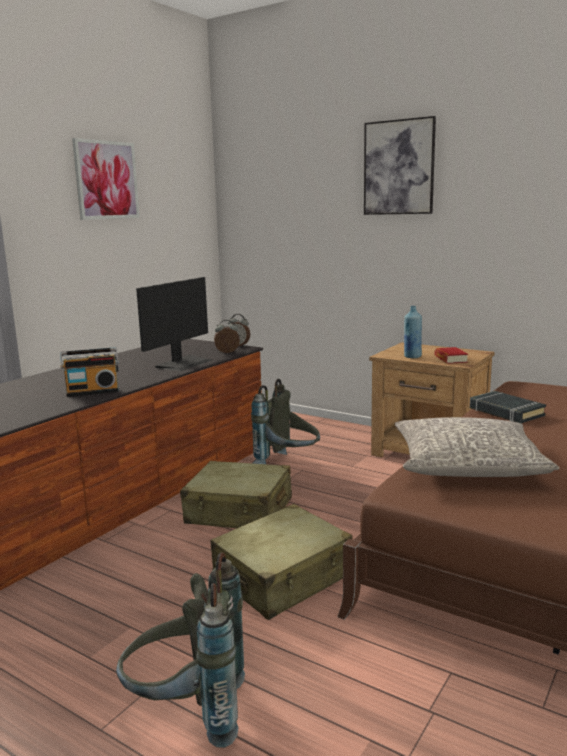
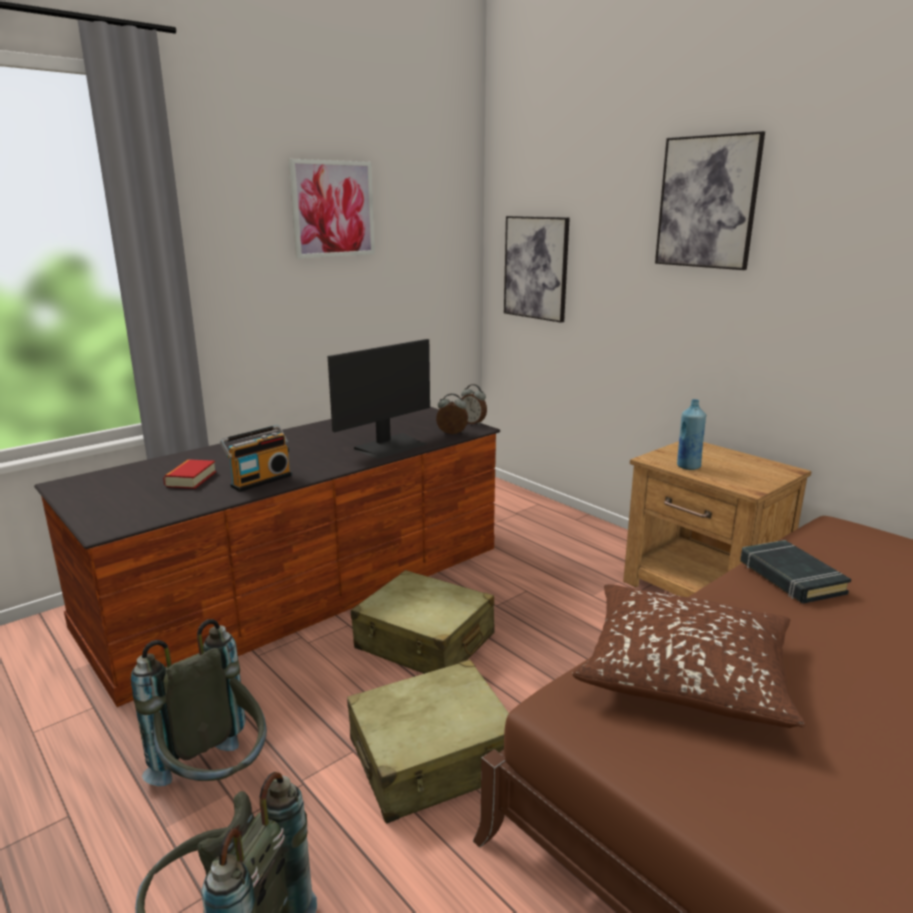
camera: 15 degrees right, 5 degrees up
(93, 391) = (260, 480): radio -> radio turned 45 degrees counterclockwise
(265, 227) = (536, 268): none -> picture
(288, 464) = (513, 579): grey backpack -> grey backpack (216, 781)
(450, 359) = (739, 478): book -> book (191, 479)
(467, 465) = (685, 673): grey pillow -> brown pillow

